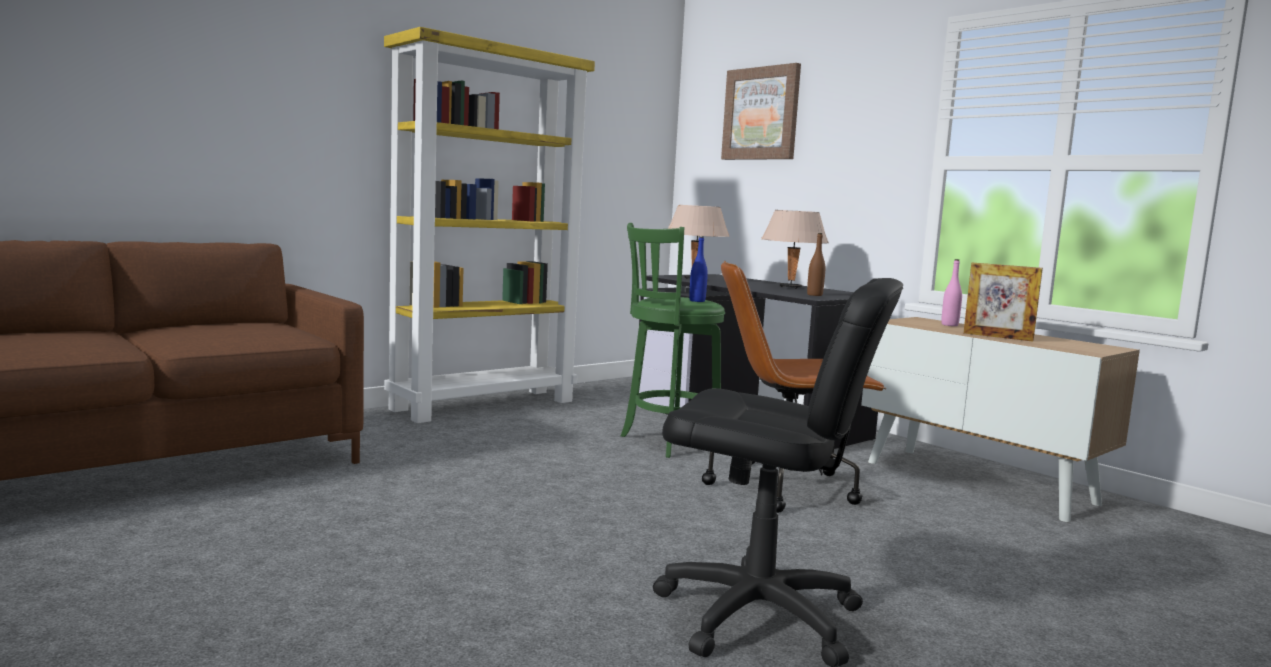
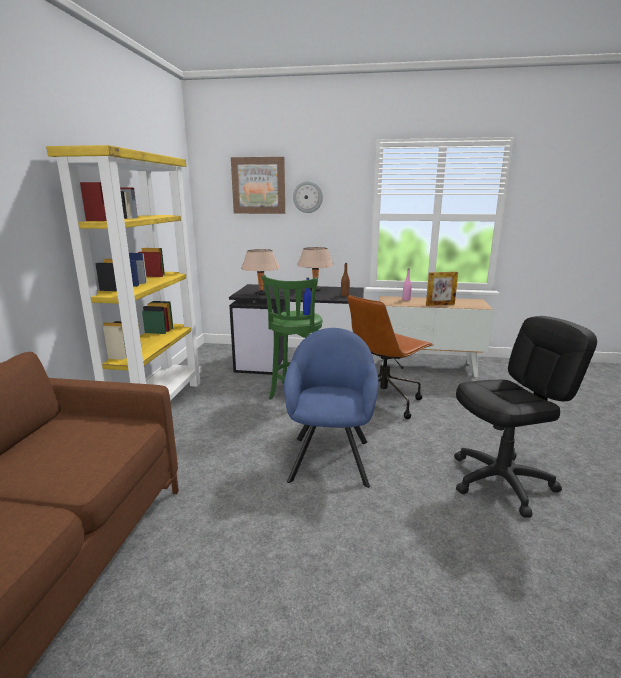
camera: 40 degrees left, 10 degrees up
(569, 500) = (330, 456): none -> blue armchair
(829, 129) = (307, 197): none -> wall clock

